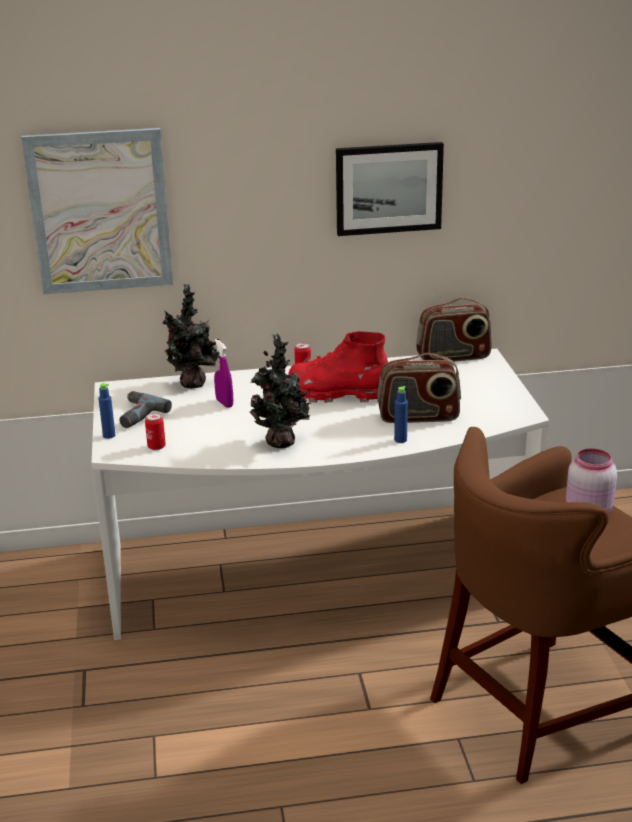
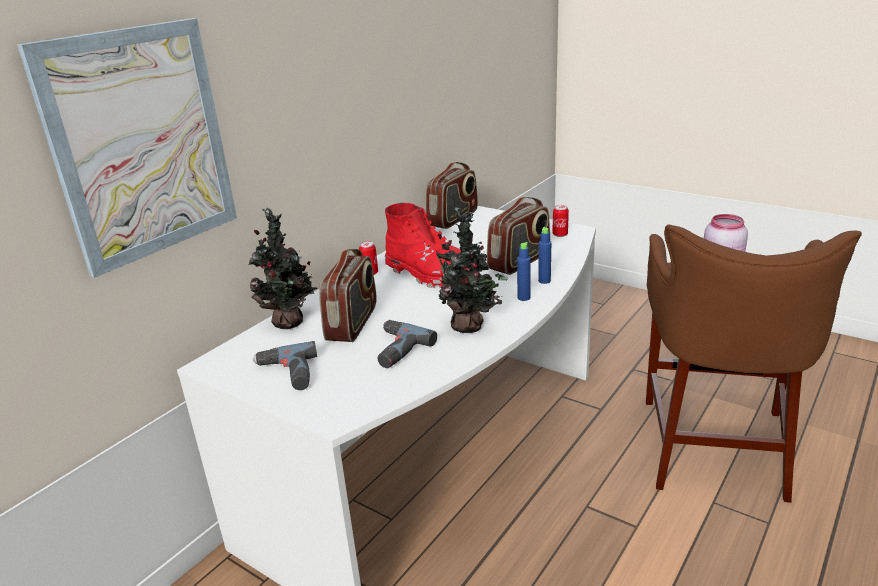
camera: 45 degrees left, 0 degrees up
(109, 435) = (298, 406): blue bottle -> blue bottle (523, 298)
(156, 447) = (369, 388): can -> can (560, 234)
(213, 433) = (394, 350): none -> power drill
(224, 403) = (353, 323): purple spray bottle -> radio
(337, 394) = (429, 274): red boot -> red boot turned 105 degrees counterclockwise
(388, 188) = (389, 68): picture -> none

